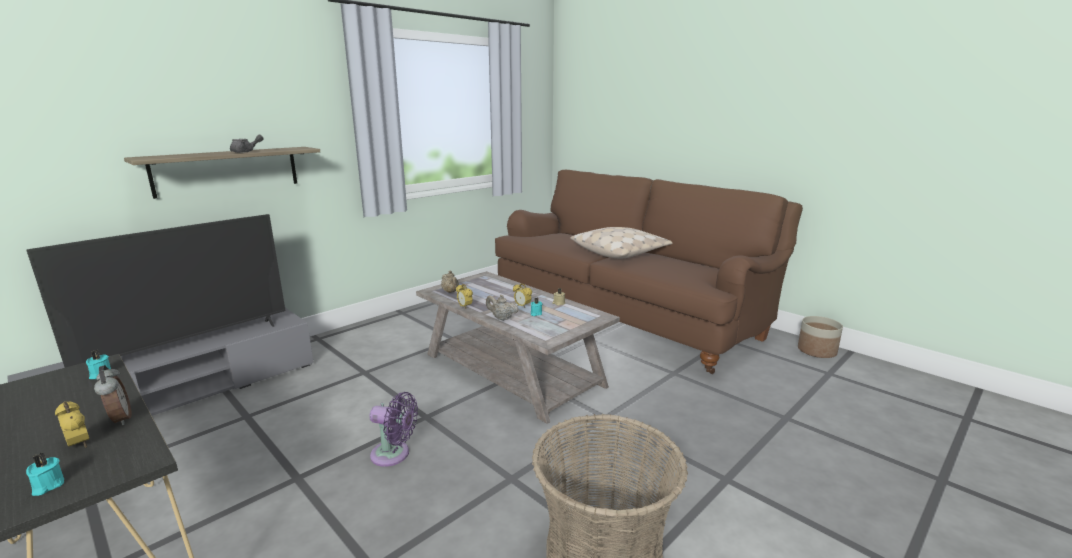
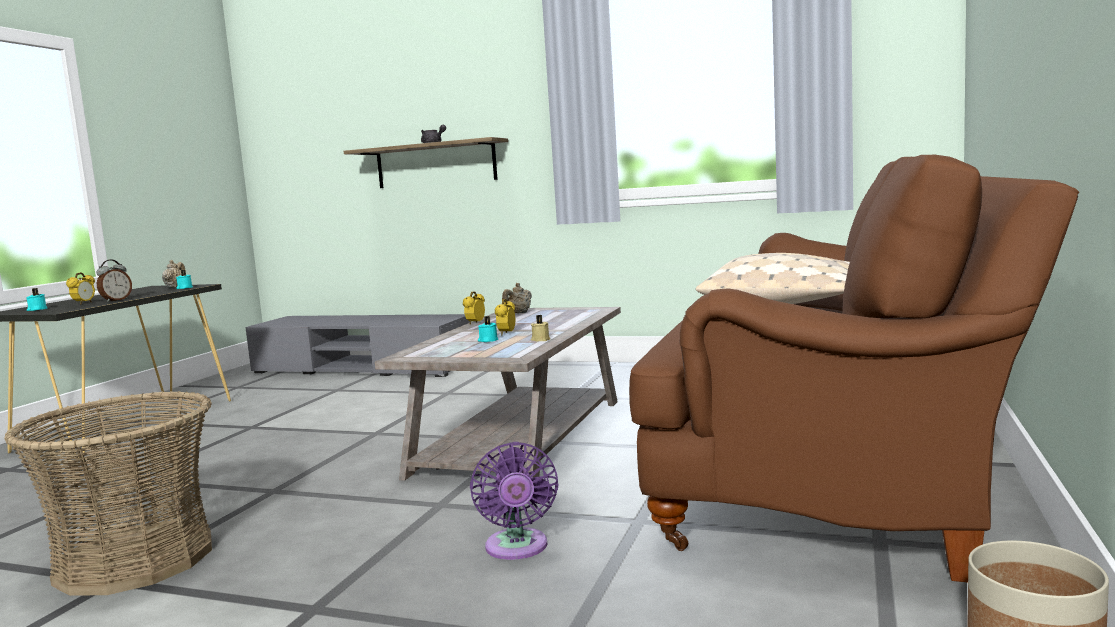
camera: 65 degrees right, 10 degrees down
(190, 346) = (360, 322): television -> none
(394, 455) = (298, 442): purple fan -> purple fan (517, 548)
(501, 318) = (455, 336): beige teapot -> beige teapot (175, 287)

